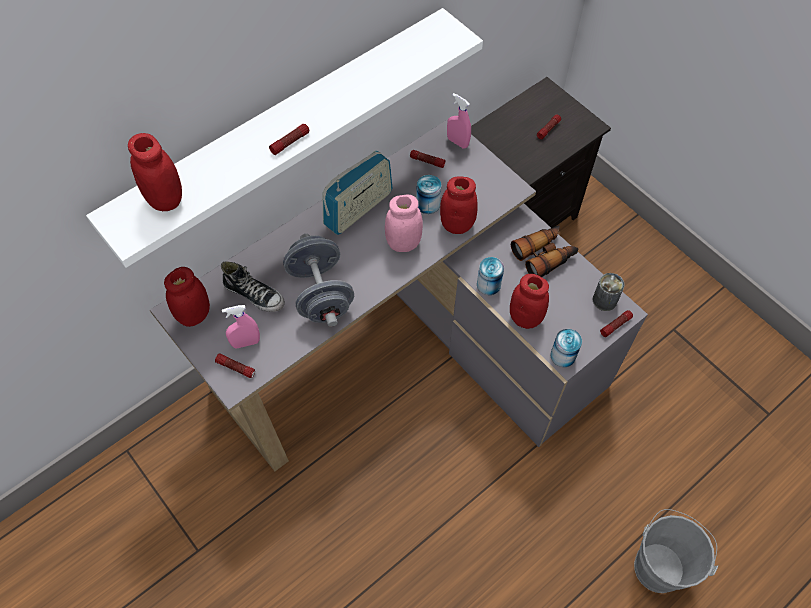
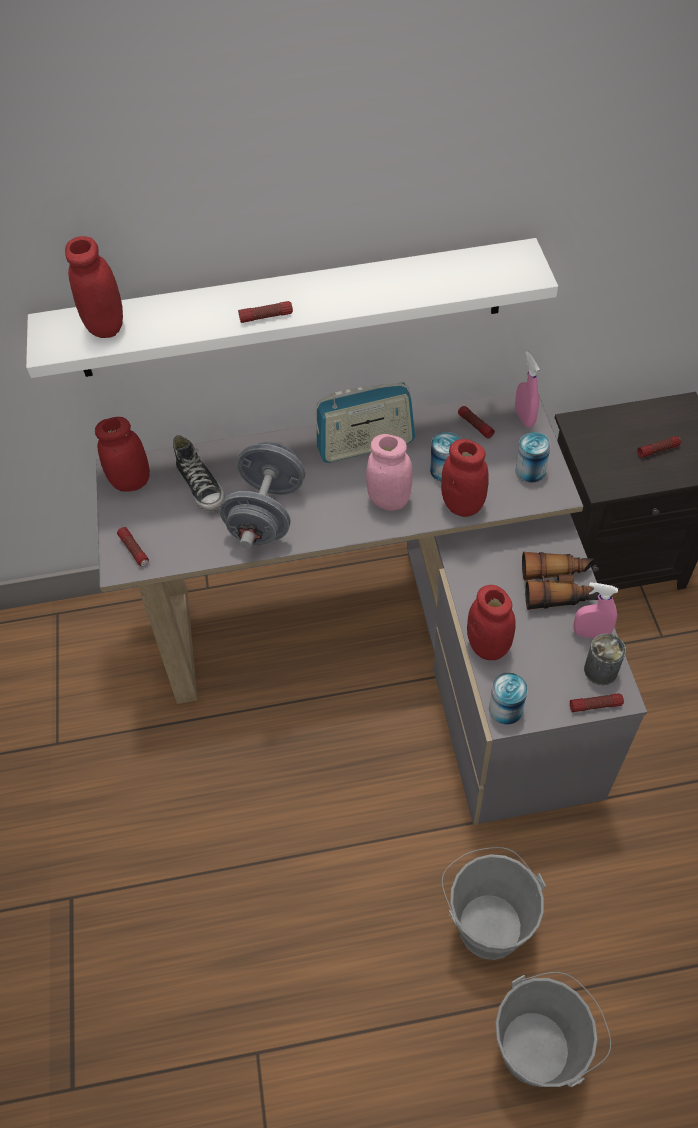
camera: 35 degrees right, 5 degrees down
(245, 343) = (160, 530): pink spray bottle -> pink spray bottle (590, 634)
(488, 284) = (469, 590): can -> can (530, 470)
(582, 504) = (486, 919): none -> grey bucket

